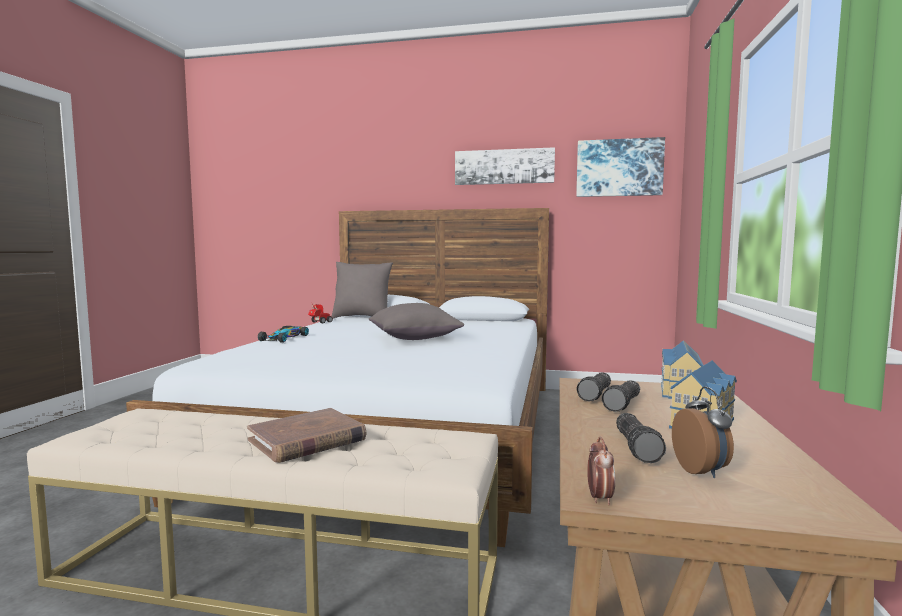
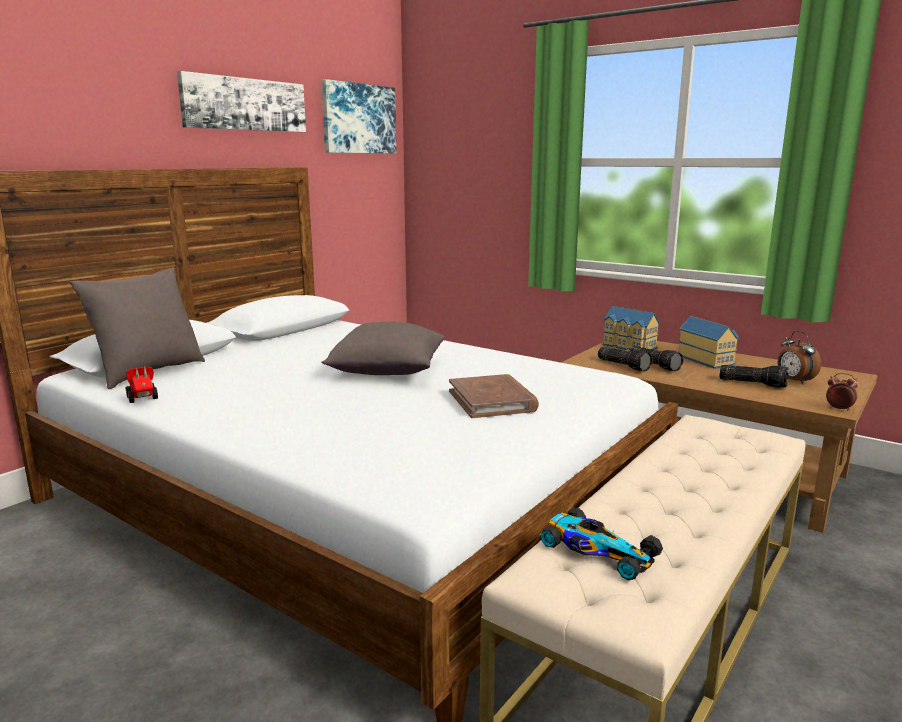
camera: 65 degrees left, 10 degrees up
(285, 338) = (280, 430): toy car -> toy car (597, 549)
(307, 440) = (696, 477): brown book -> brown book (492, 400)
(702, 471) = (794, 381): alarm clock -> alarm clock turned 135 degrees counterclockwise

